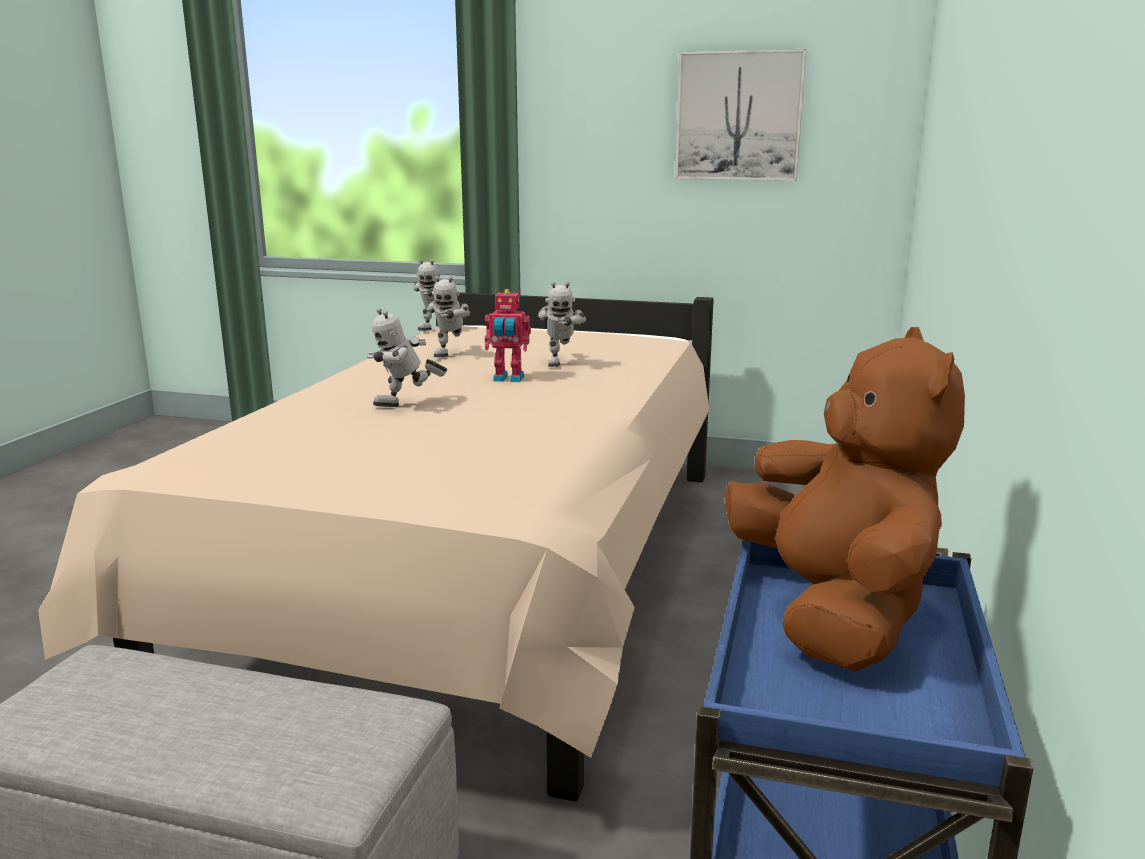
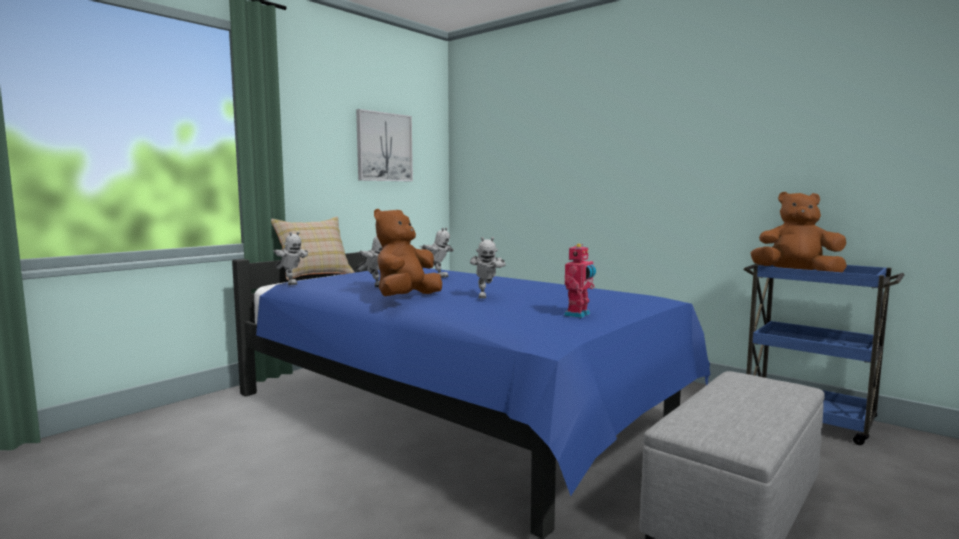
camera: 65 degrees left, 10 degrees down
(369, 378) = (406, 298): none -> brown plush toy
(479, 578) = (455, 414): beige bed -> blue bed
(508, 379) = (455, 283): toy robot -> toy robot (579, 315)
(530, 324) = (315, 275): none -> beige pillow

